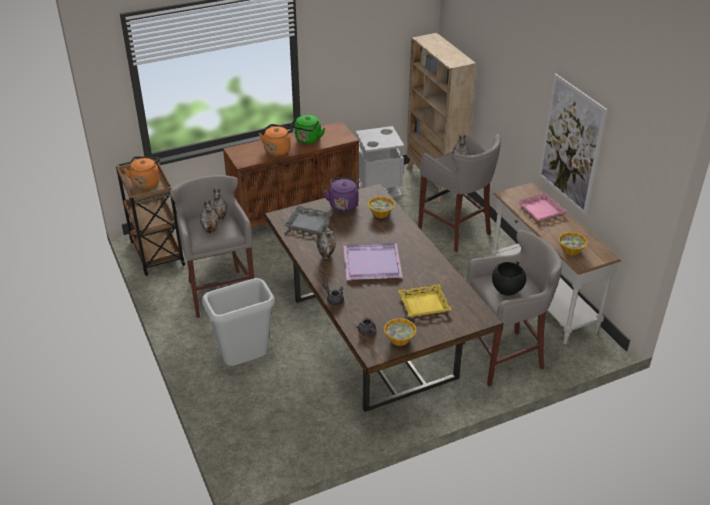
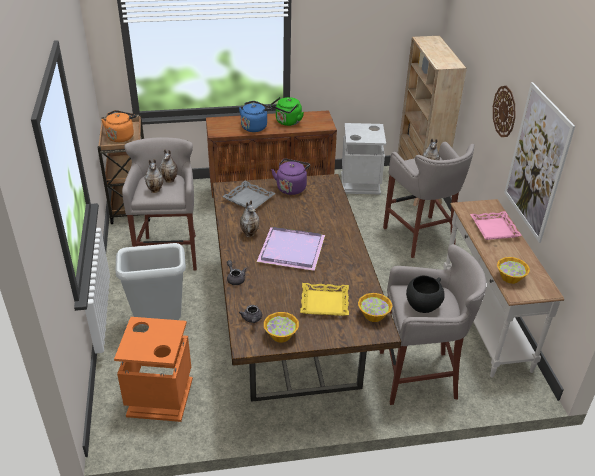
camera: 15 degrees right, 0 degrees up
(278, 150) = (255, 127): orange kettle -> blue kettle
(278, 427) = (159, 396): none -> orange trash can
(380, 213) = (324, 203): bowl -> bowl (373, 315)
(527, 101) = (504, 111): none -> wall clock

